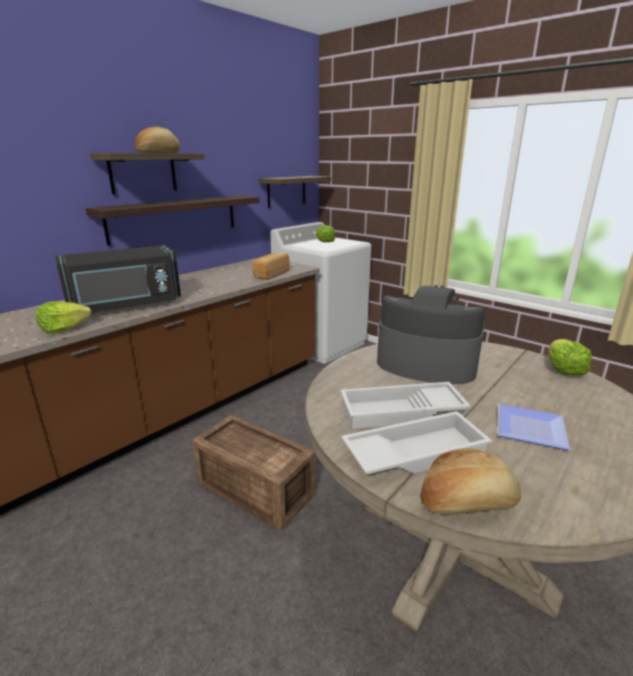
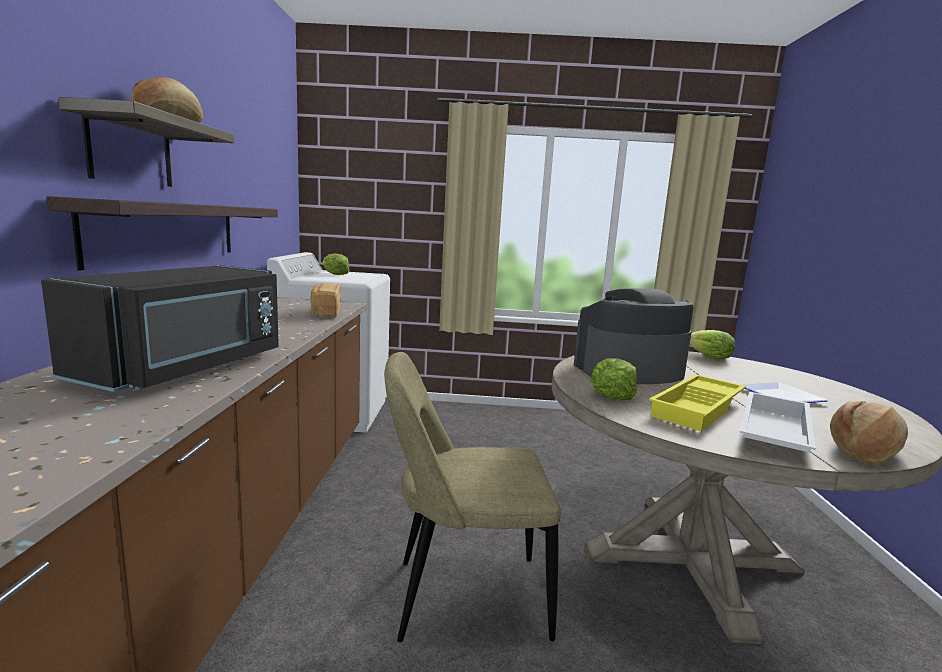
camera: 40 degrees left, 10 degrees down
(64, 328) = (143, 414): lettuce -> lettuce (612, 394)
(255, 487) = (462, 598): crate -> beige chair
(286, 191) = (275, 208): shelf -> none
(401, 412) = (699, 409): white tray -> yellow tray

